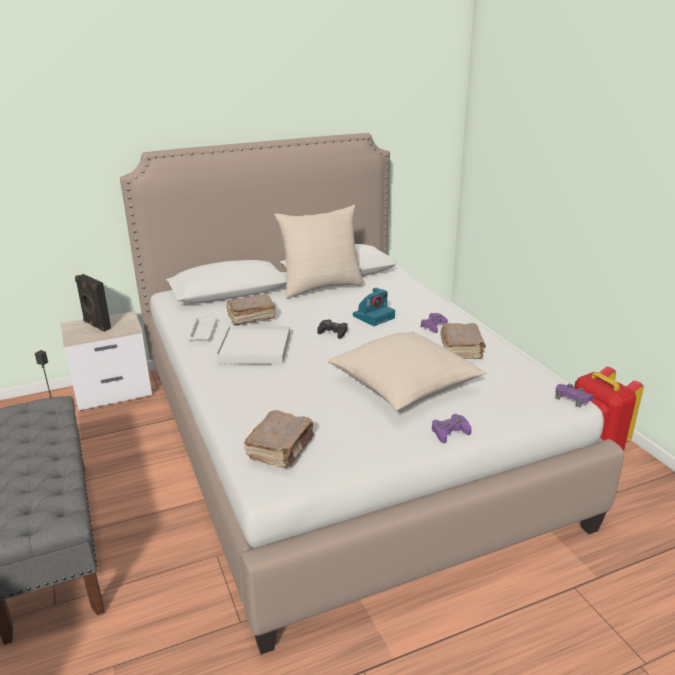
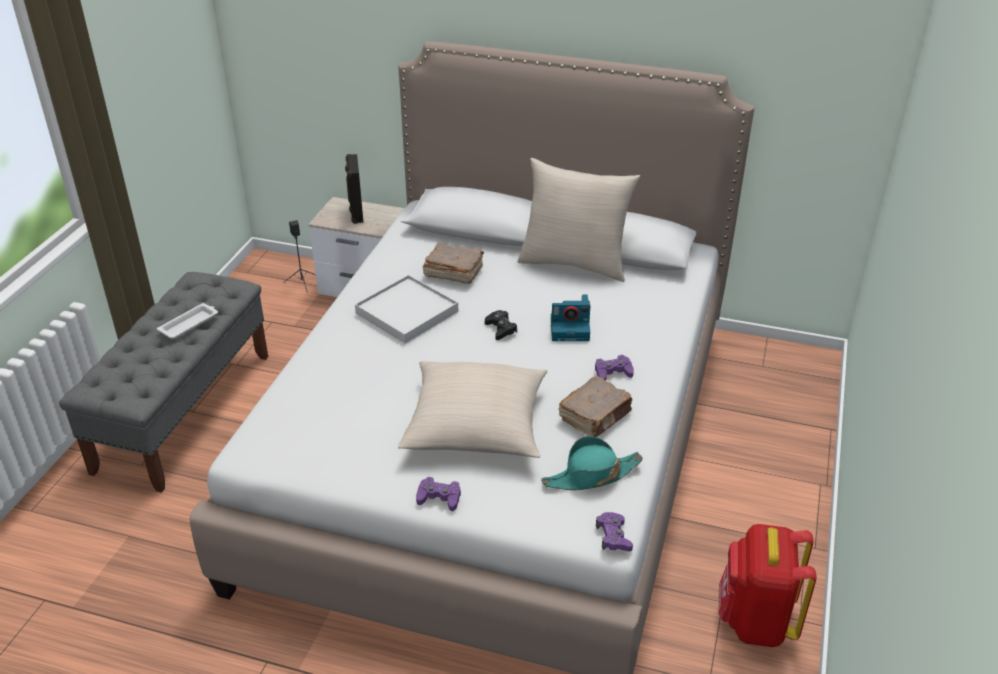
camera: 40 degrees right, 10 degrees up
(202, 331) = (392, 269): white tray -> white tray (190, 324)
(281, 448) = (287, 429): brown book -> none
(510, 376) = (591, 475): none -> turquoise hat

